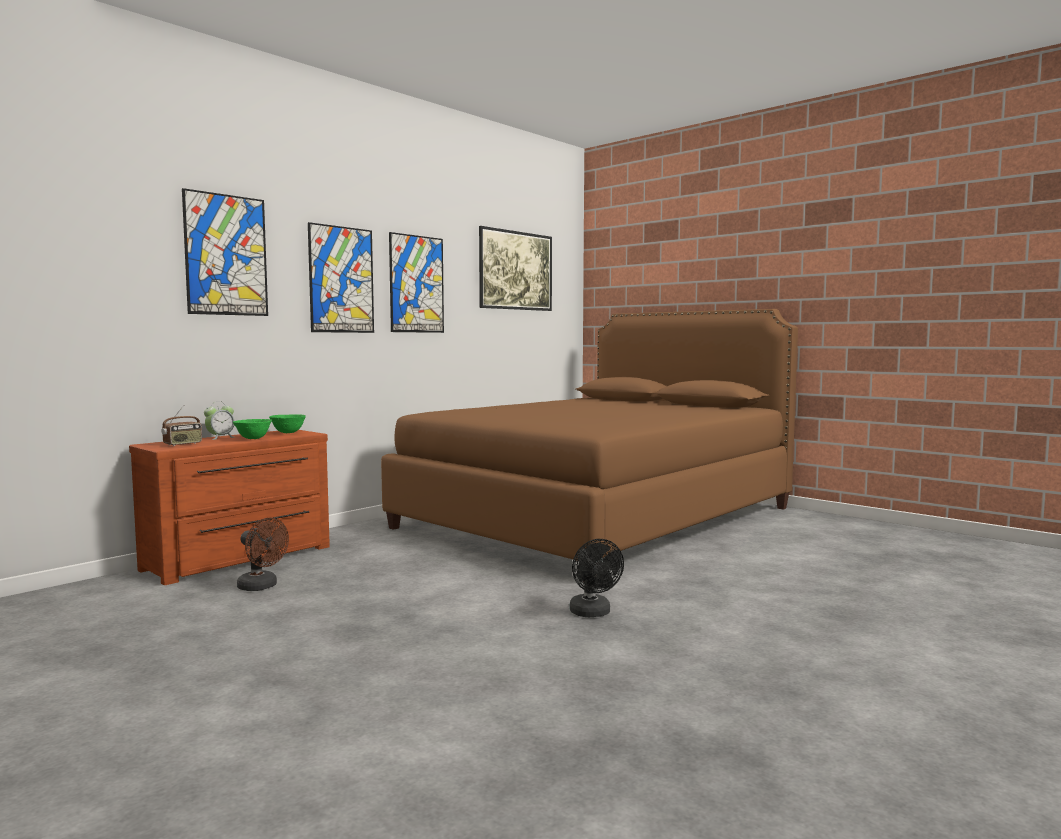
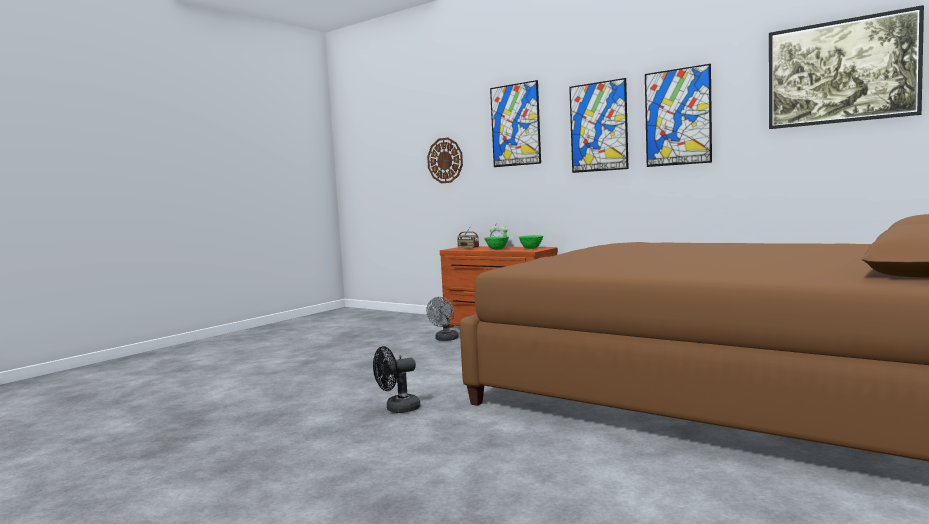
camera: 85 degrees right, 0 degrees up
(75, 291) = (445, 160): none -> wall clock
(262, 587) = (445, 339): brown fan -> grey fan

